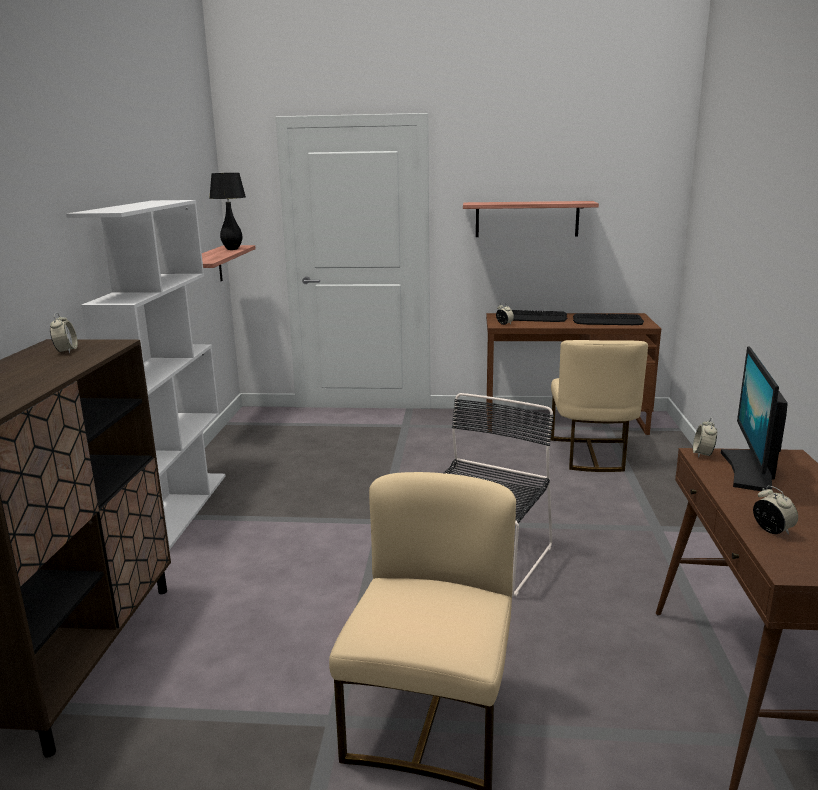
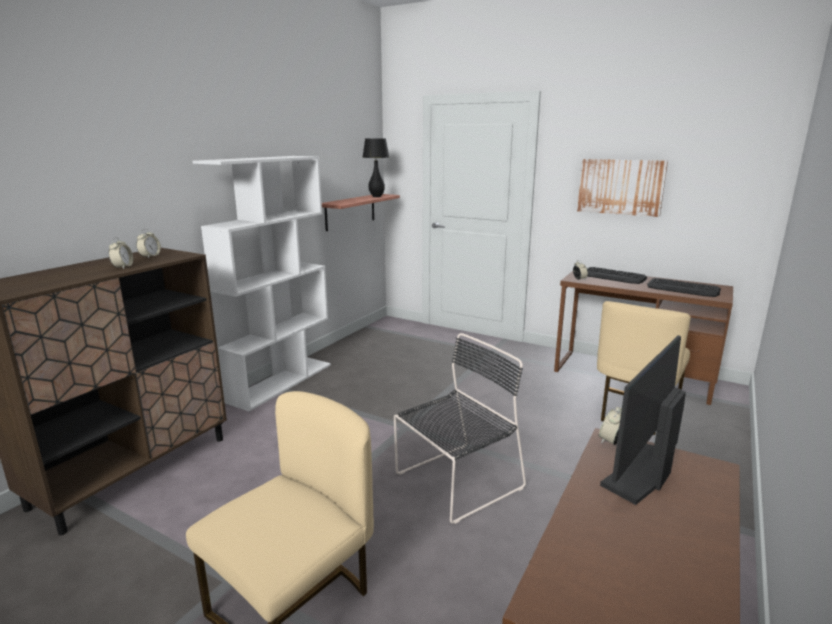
camera: 25 degrees right, 0 degrees up
(527, 219) = (620, 187): shelf -> picture
(772, 530) = (580, 550): alarm clock -> alarm clock (123, 267)

